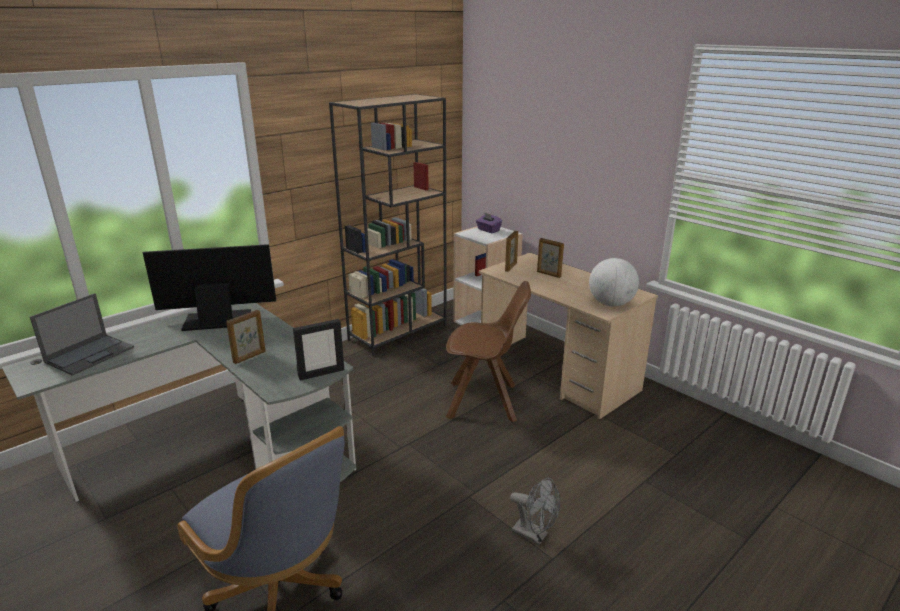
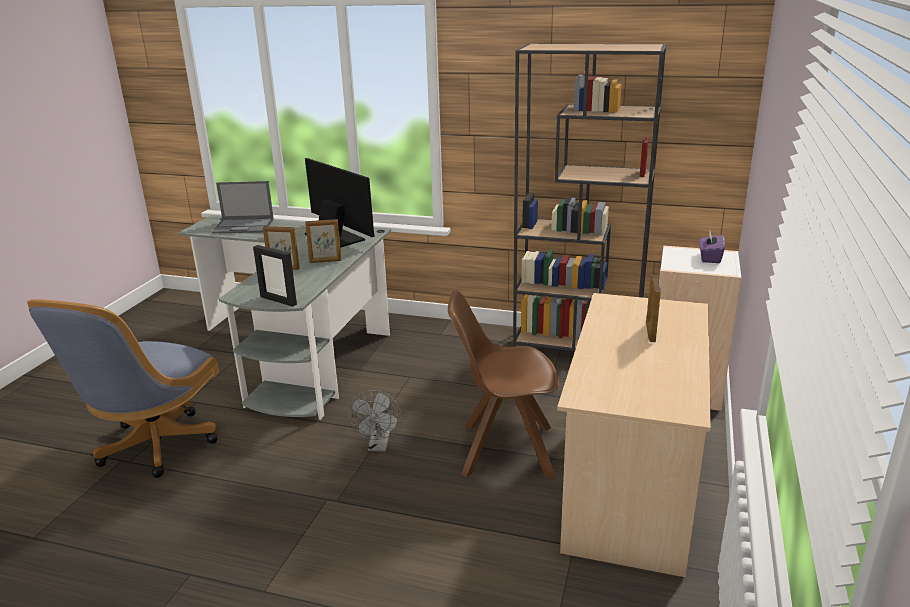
camera: 60 degrees right, 0 degrees up
(485, 402) = (504, 450): brown chair -> brown chair turned 120 degrees clockwise
(511, 267) = (634, 306): picture frame -> picture frame (325, 261)
(534, 535) = (293, 566): grey fan -> grey fan (378, 446)
(611, 304) = (615, 396): globe -> none

